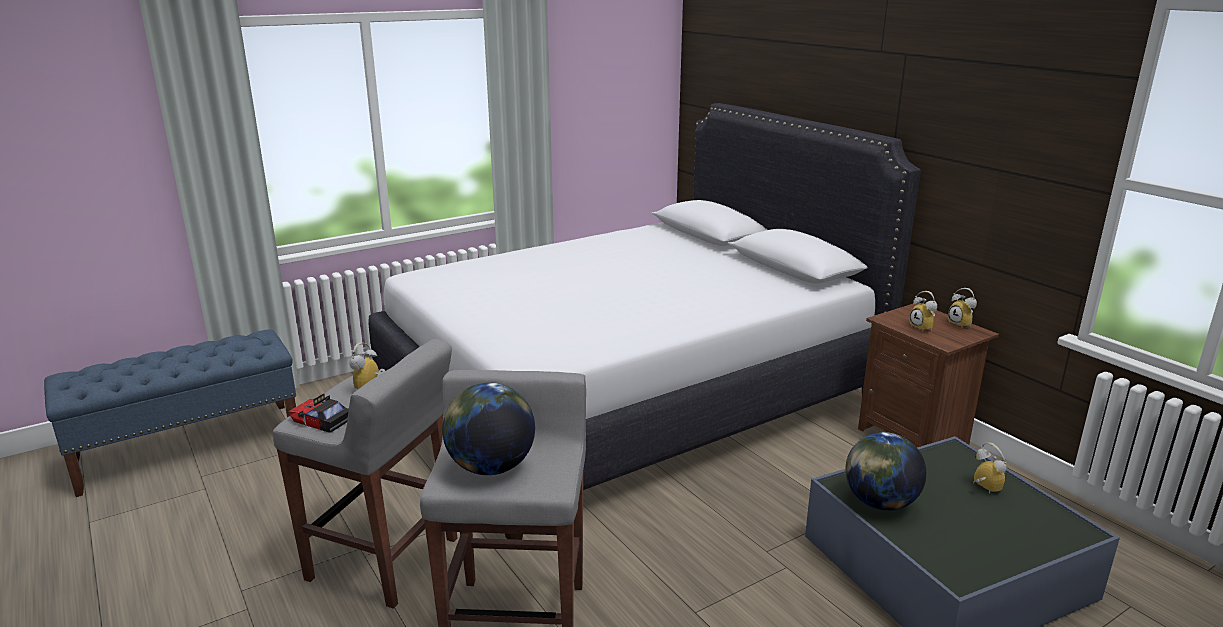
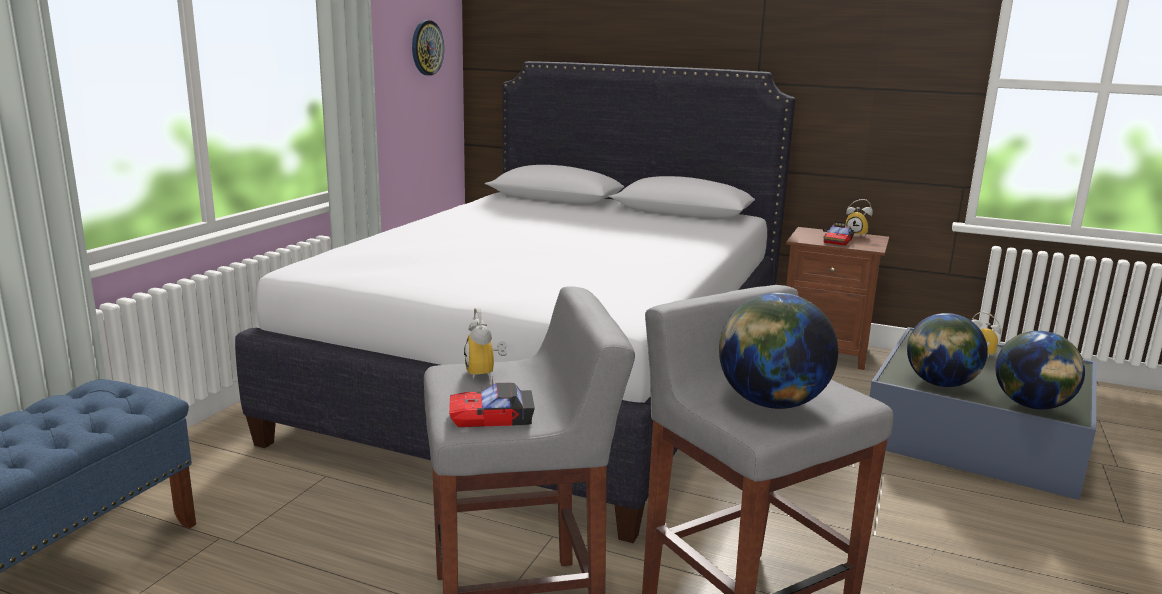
camera: 35 degrees left, 5 degrees down
(629, 88) = (426, 48): none -> wall clock
(924, 328) = (838, 241): alarm clock -> toy car
(935, 555) = (1032, 405): none -> globe

